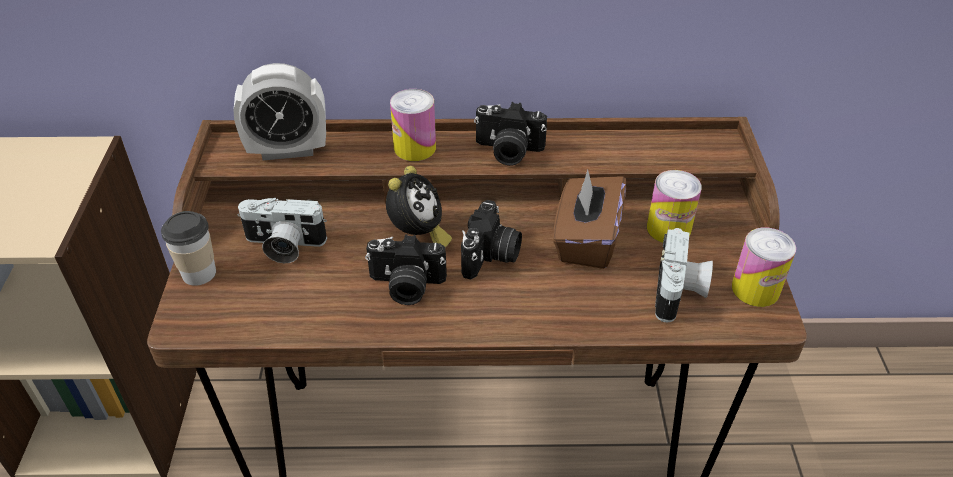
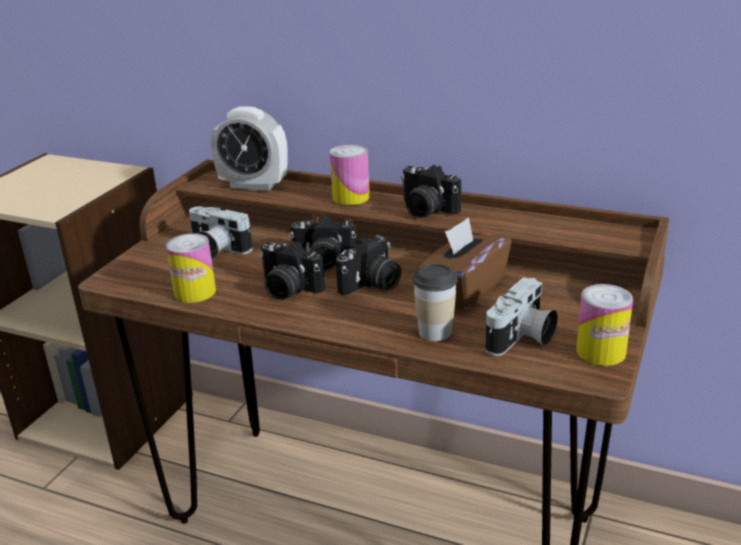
camera: 25 degrees right, 15 degrees down
(199, 273) = (145, 254): cup -> cup (435, 332)
(418, 236) = (323, 262): alarm clock -> camera
(668, 229) = (548, 296): can -> can (195, 292)

